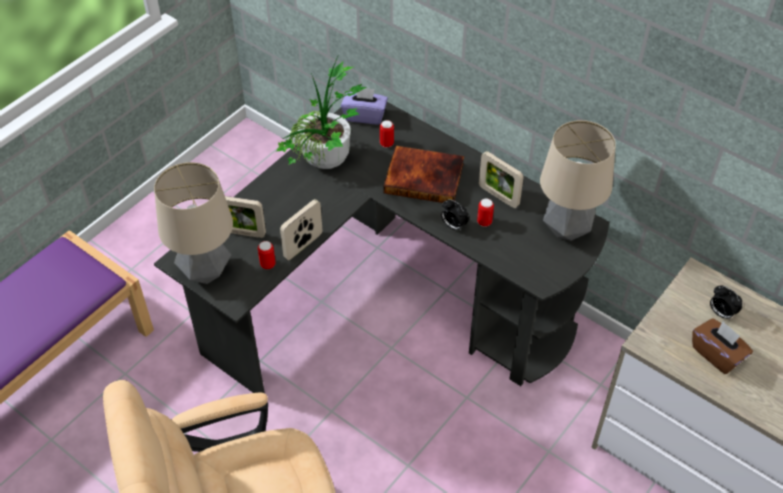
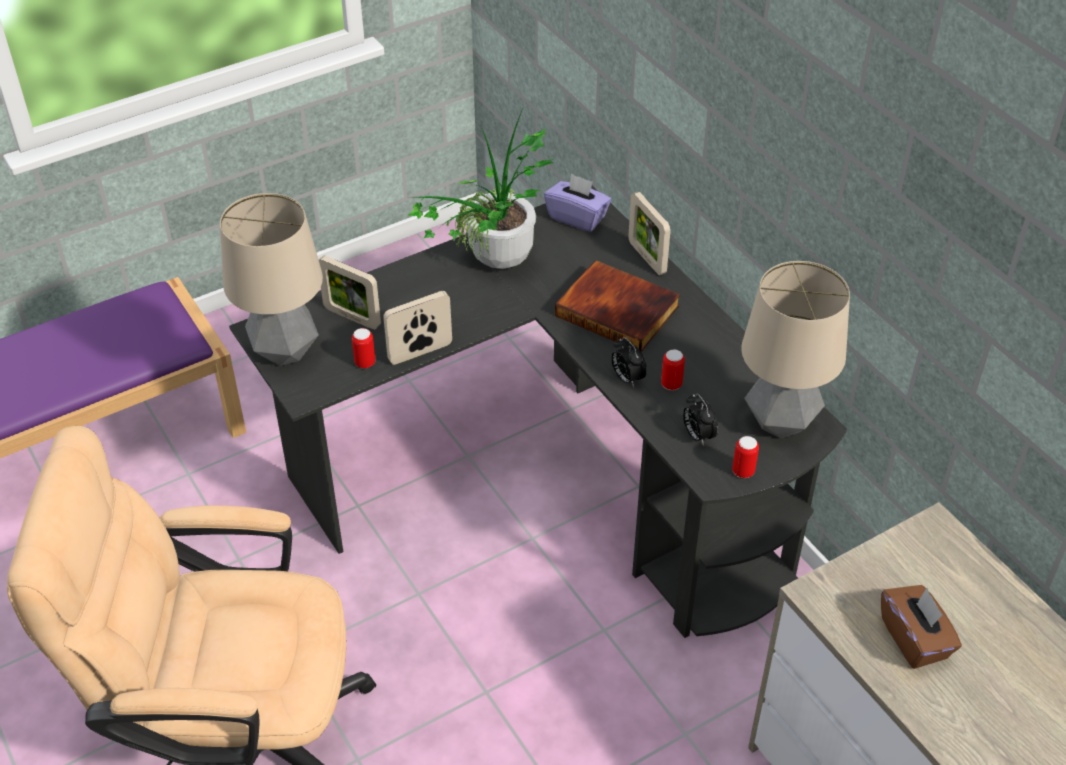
camera: 20 degrees right, 5 degrees down
(386, 143) = (589, 257): can -> can (743, 471)
(498, 196) = (707, 357): picture frame -> picture frame (647, 258)
(721, 313) = (947, 587): alarm clock -> alarm clock (697, 435)

